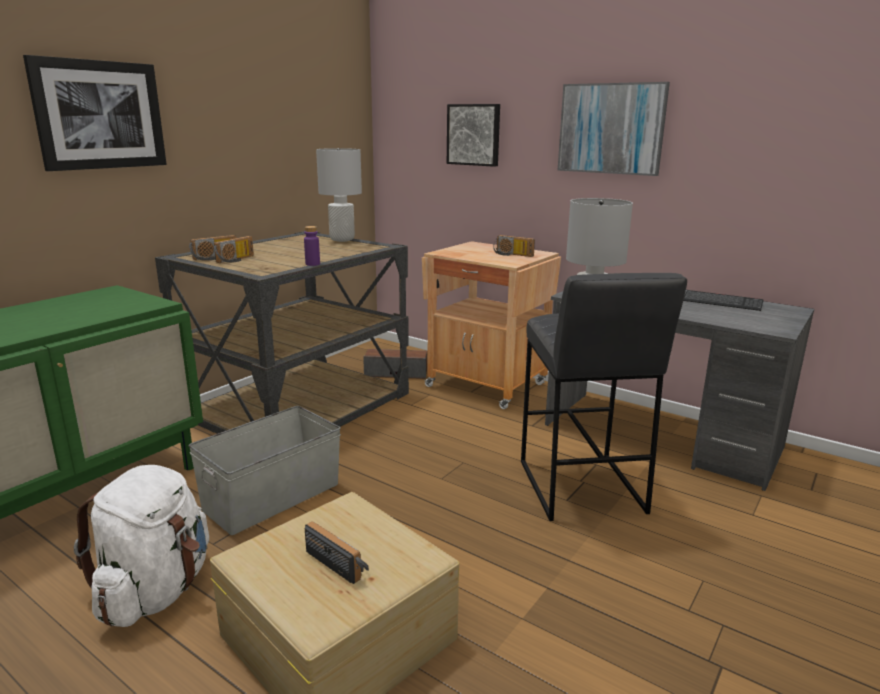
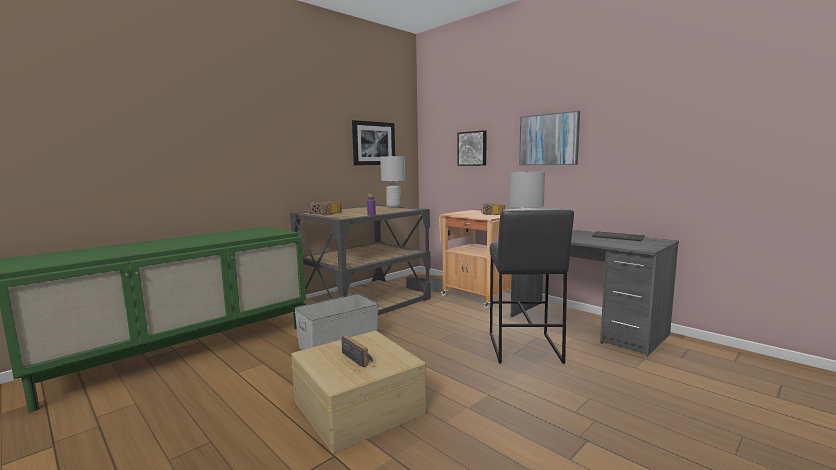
camera: 10 degrees right, 10 degrees down
(100, 115) = (267, 138): picture -> picture (373, 143)
(156, 591) = (266, 380): white backpack -> none

